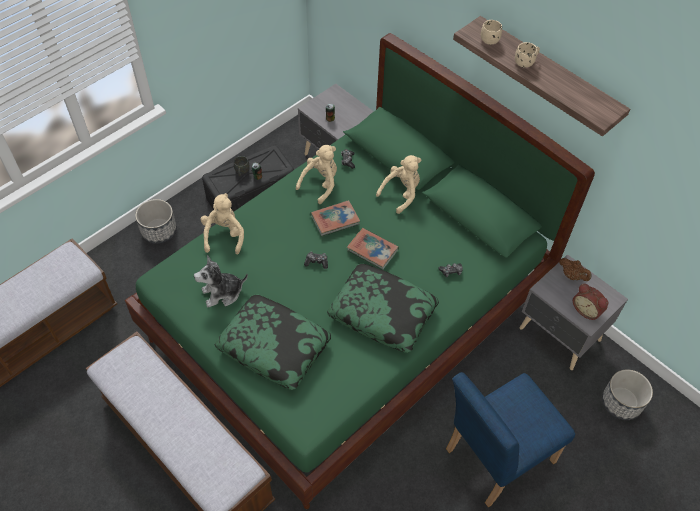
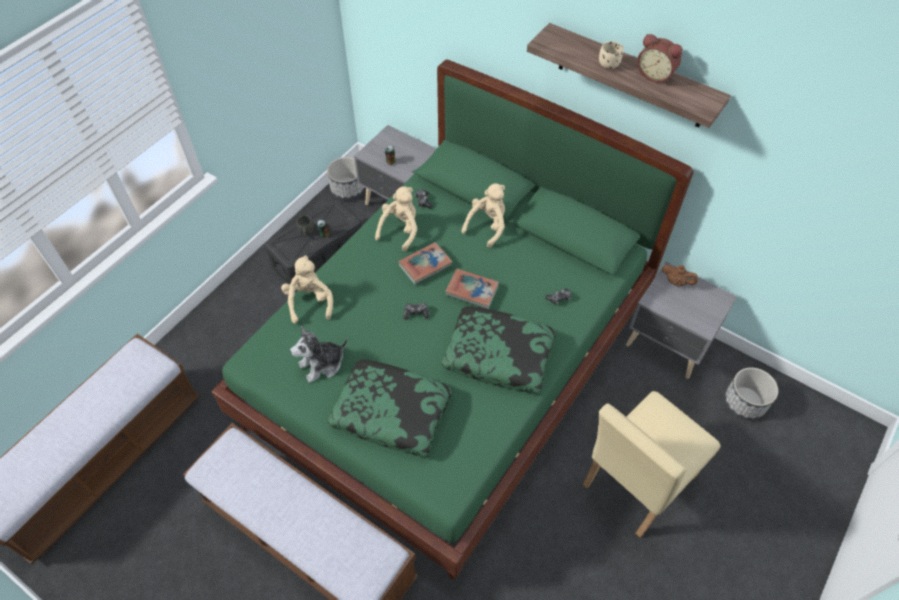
camera: 10 degrees left, 0 degrees up
(159, 231) = (227, 309): planter -> planter (347, 189)
(489, 38) = (565, 44): beige mug -> none
(493, 459) = (632, 486): blue chair -> beige chair
(587, 309) = (700, 314): alarm clock -> alarm clock (655, 75)

